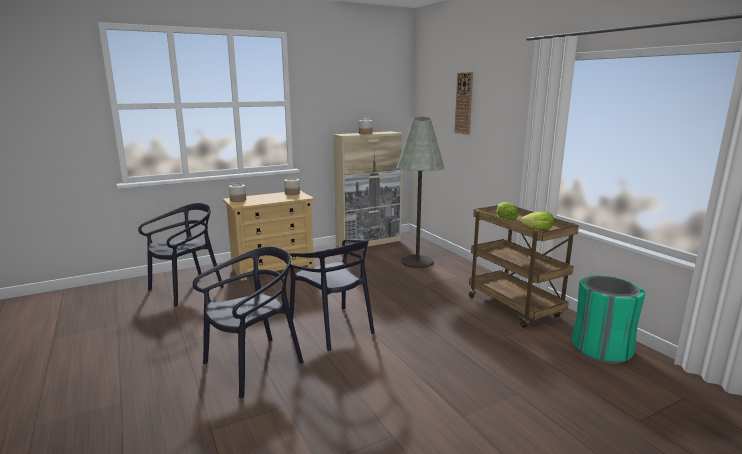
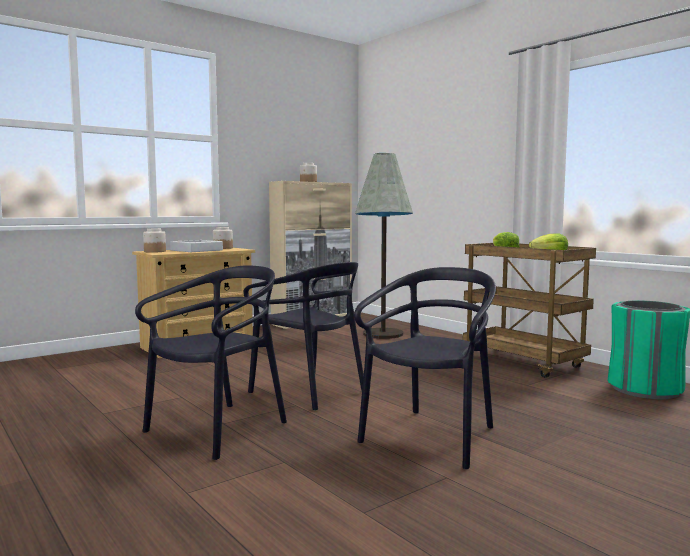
camera: 10 degrees left, 10 degrees down
(186, 290) = (83, 369): black chair -> black chair (431, 437)
(269, 198) = (196, 250): none -> grey tray
(464, 103) = (428, 141): wall clock -> none

